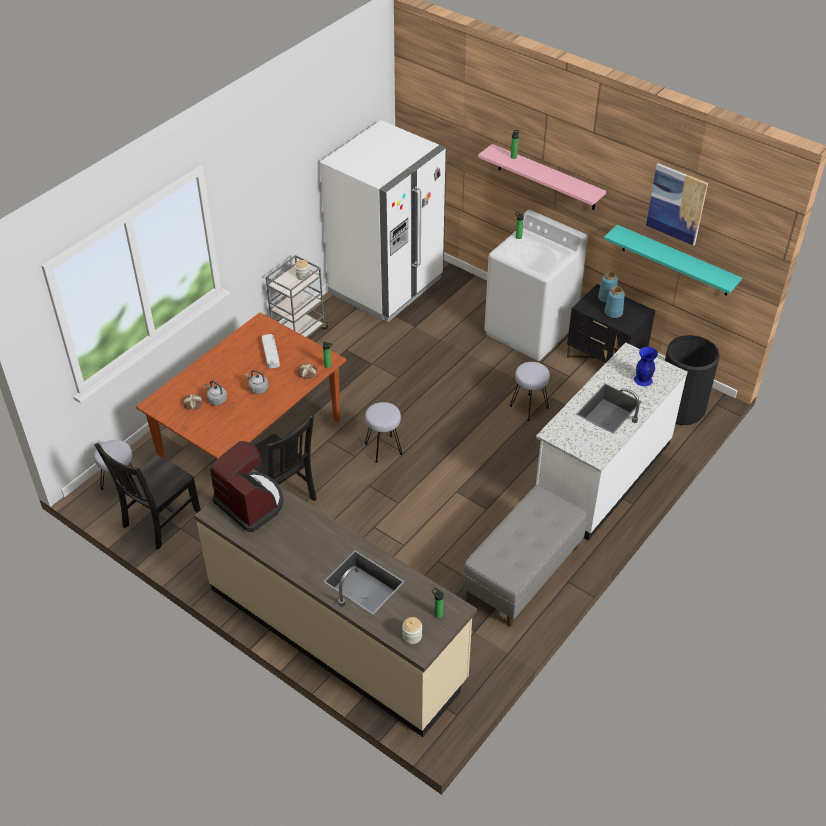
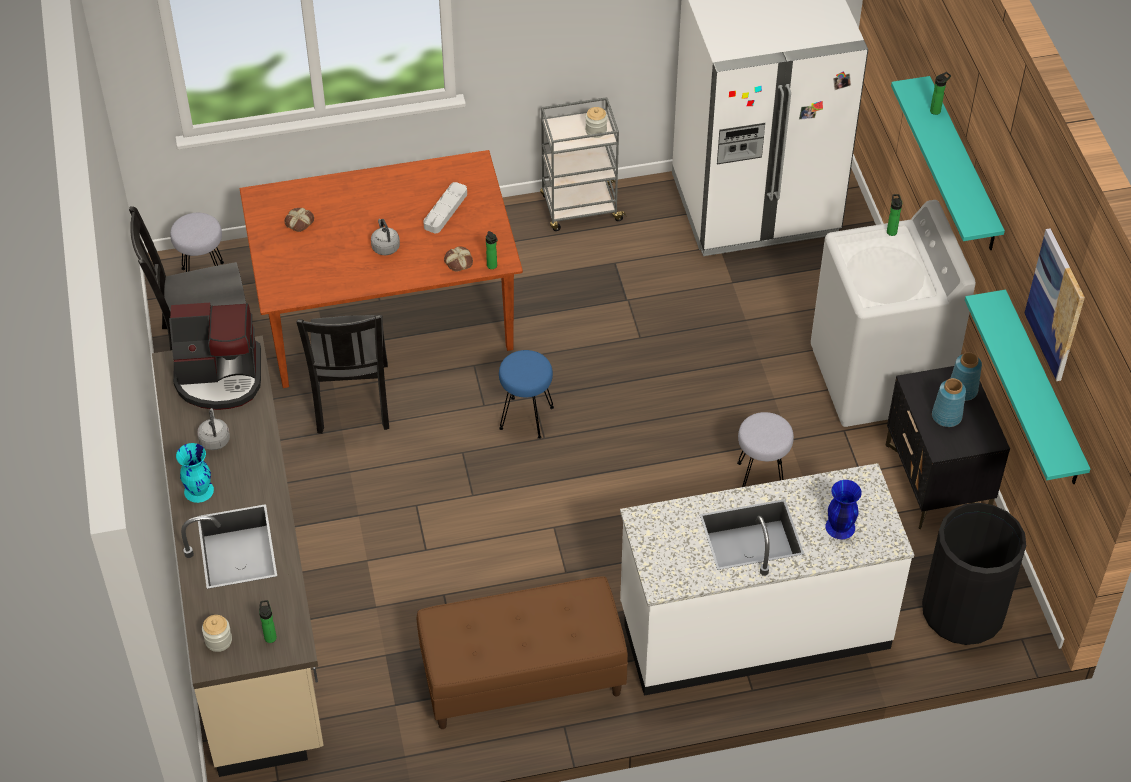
camera: 40 degrees right, 5 degrees up
(216, 399) = (328, 232): grey kettle -> grey kettle (214, 439)
(251, 503) = (219, 377): coffee machine -> coffee machine turned 90 degrees clockwise
(308, 568) = (199, 491): none -> turquoise vase
(383, 448) = (526, 417): grey stool -> blue stool
(523, 574) = (522, 679): grey bench -> brown bench
(546, 178) = (962, 166): pink shelf -> turquoise shelf

